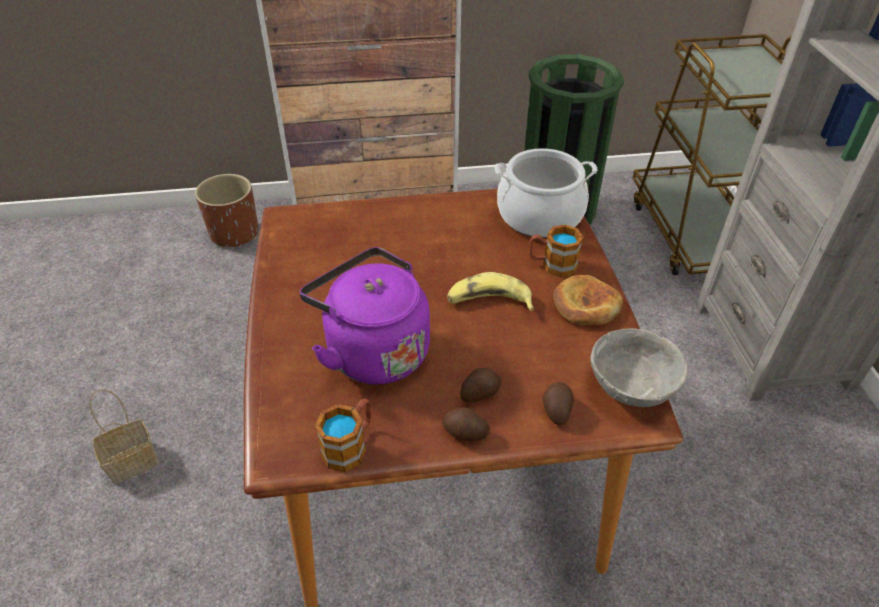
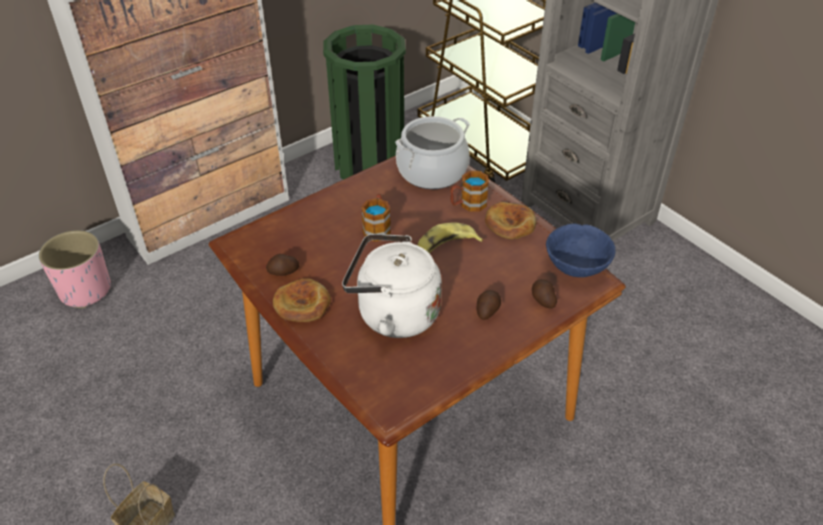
camera: 30 degrees left, 0 degrees up
(235, 233) = (85, 290): brown planter -> pink planter
(293, 301) = (302, 304): none -> bread
(350, 445) = (431, 381): mug -> mug (377, 227)
(373, 350) = (393, 314): purple kettle -> white kettle
(465, 433) = (498, 339): potato -> potato (283, 272)
(631, 389) = (577, 268): grey bowl -> blue bowl

